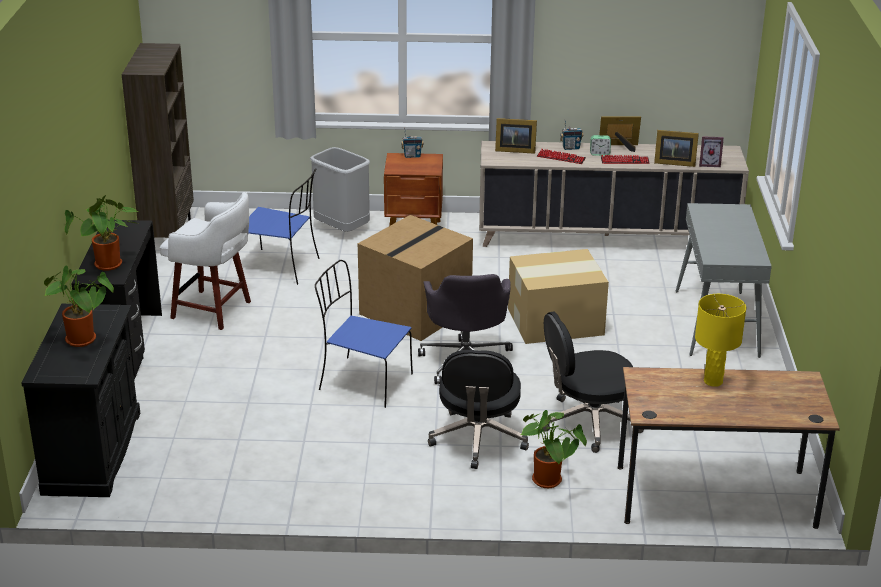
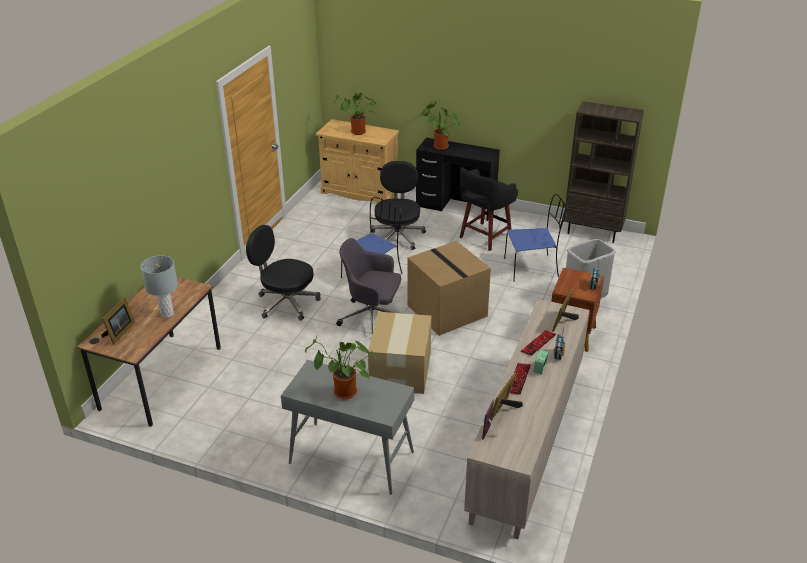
camera: 110 degrees right, 5 degrees up
(93, 452) = (359, 191): black cabinet -> beige cabinet
(214, 310) = (484, 237): white stool -> black stool
(281, 267) = (532, 268): blue chair -> blue chair turned 135 degrees counterclockwise
(550, 482) = (228, 318): potted plant -> potted plant (343, 393)
(588, 423) = (271, 349): black office chair -> black office chair (397, 236)
(620, 147) = (552, 386): picture frame -> picture frame (119, 333)
(713, 381) = (167, 314): yellow table lamp -> grey table lamp

